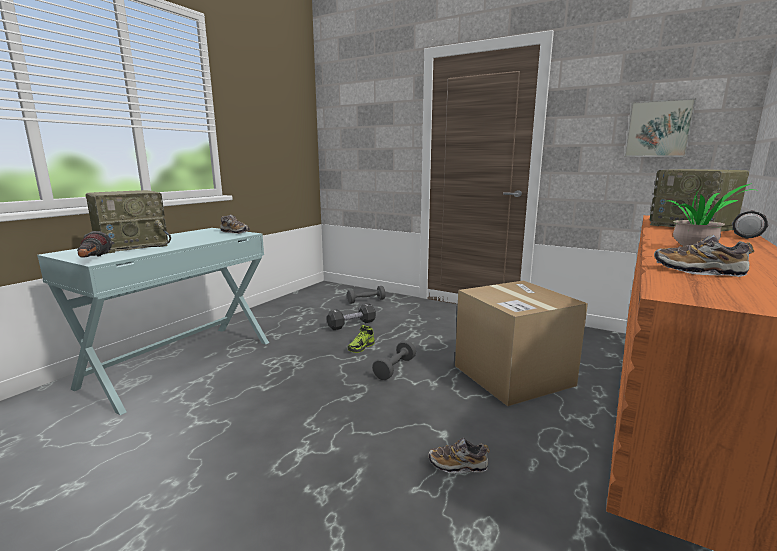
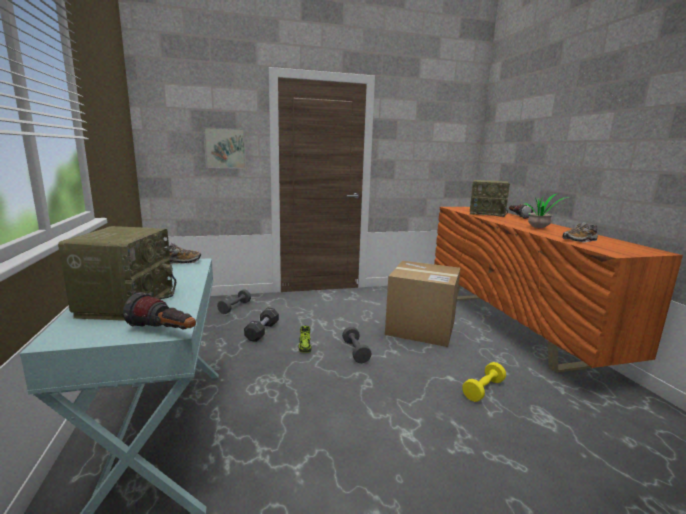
camera: 45 degrees left, 0 degrees up
(458, 465) = (483, 390): shoe -> yellow dumbbell
(658, 129) = (437, 152): picture -> picture (225, 148)

